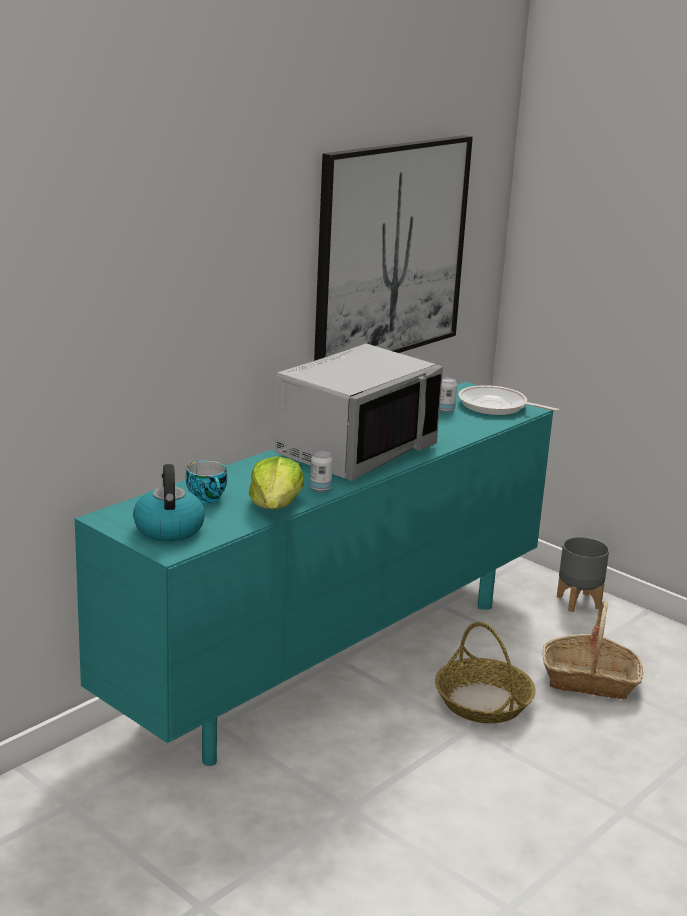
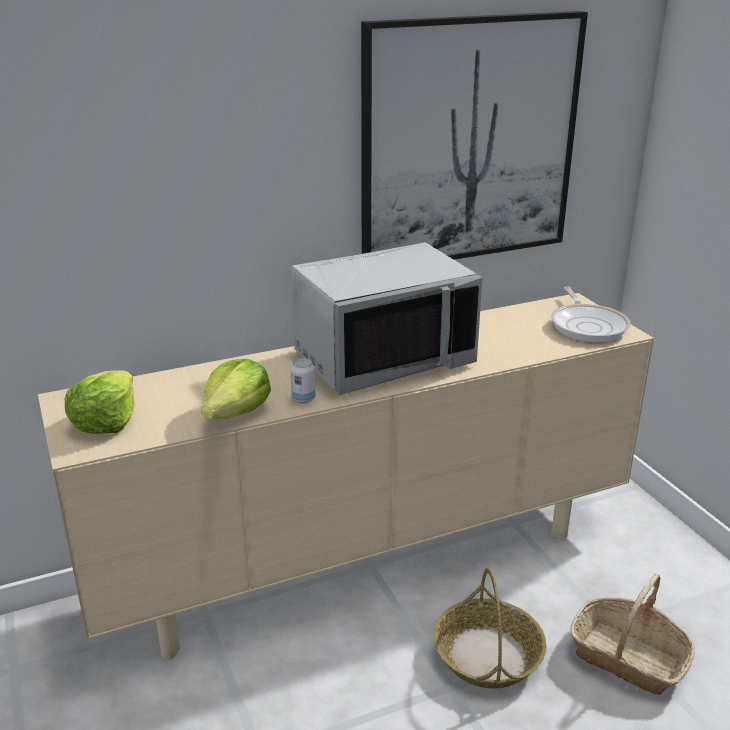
camera: 25 degrees right, 5 degrees up
(168, 528) = (106, 421): kettle -> lettuce
(208, 498) = (181, 392): cup -> none
(331, 658) = (364, 561): turquoise cabinet -> beige cabinet
(445, 410) = (526, 323): can -> none
(496, 406) = (588, 326): frying pan -> frying pan turned 150 degrees counterclockwise
(578, 602) = (670, 551): grey planter -> none

